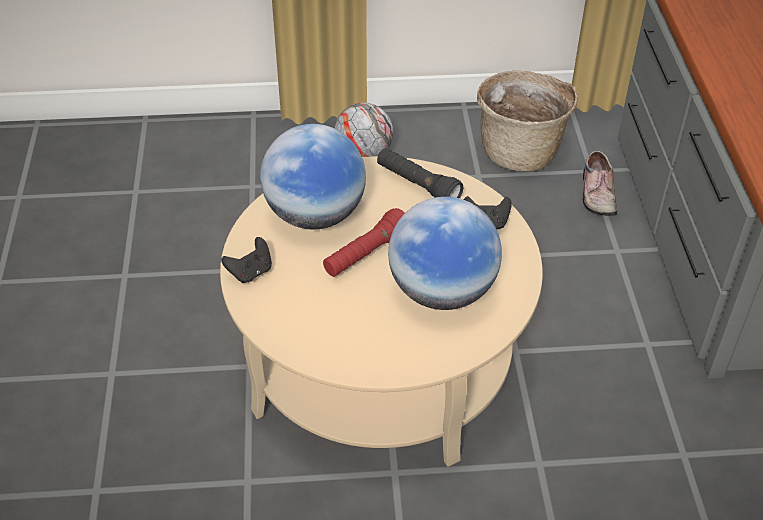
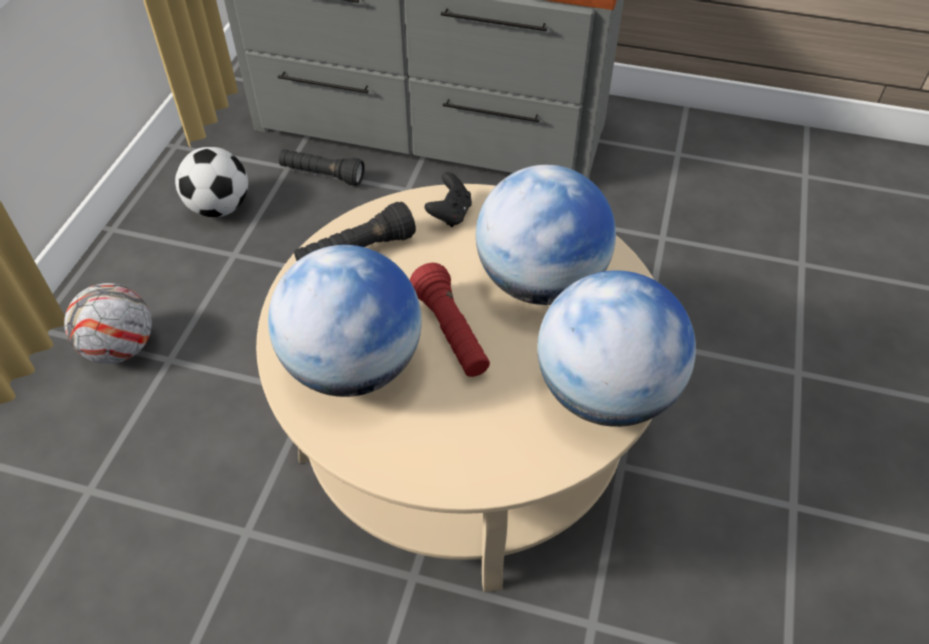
camera: 70 degrees left, 5 degrees up
(250, 272) = (427, 465): black game controller -> none
(349, 351) = (605, 393): none -> globe
(520, 150) = (219, 207): basket -> football
(596, 193) = (322, 175): shoe -> black flashlight

